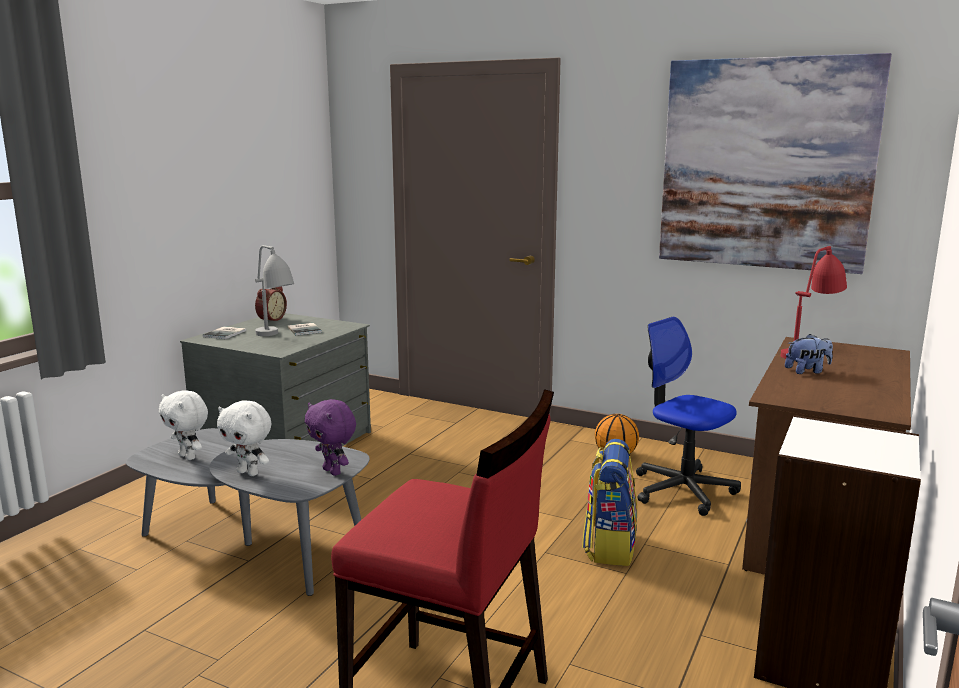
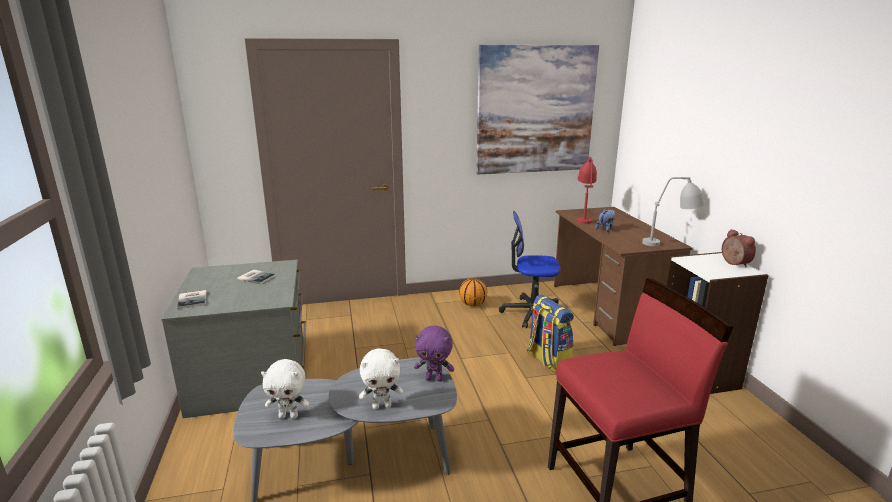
camera: 40 degrees left, 5 degrees up
(270, 319) = (204, 276): alarm clock -> alarm clock (733, 263)
(276, 338) = (250, 291): grey table lamp -> grey table lamp (670, 245)

